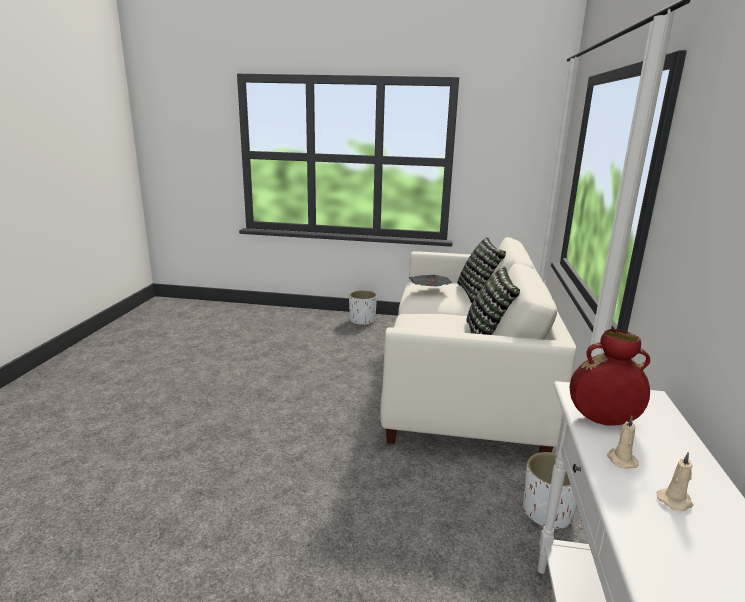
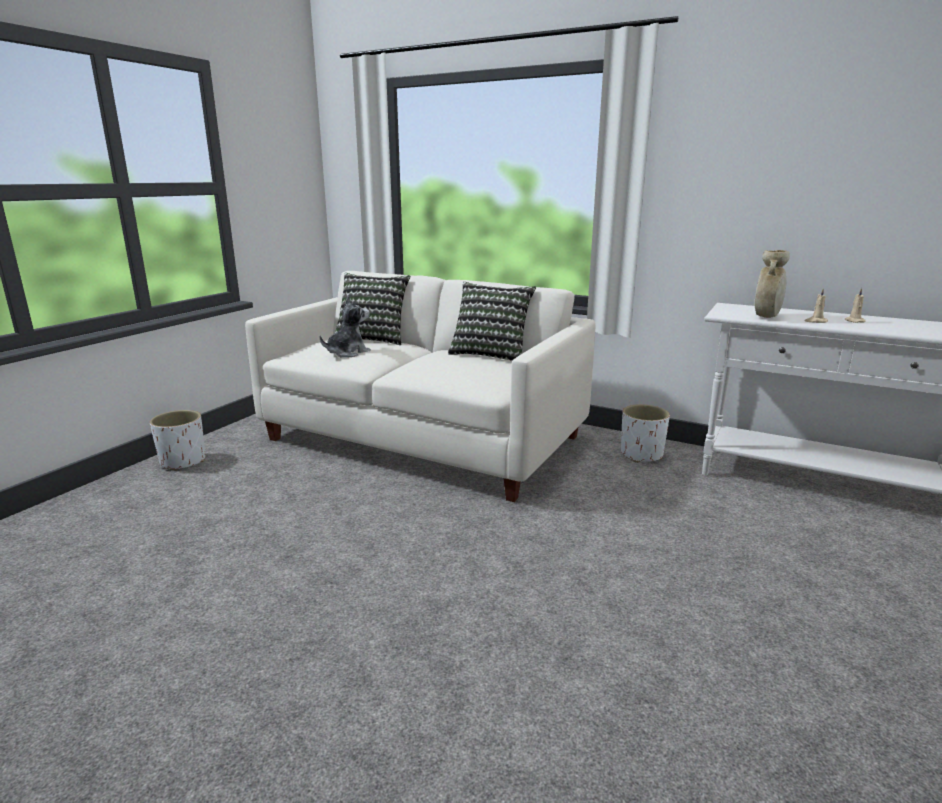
camera: 70 degrees left, 0 degrees up
(429, 292) = (348, 353): newspaper -> plush toy
(602, 420) = (766, 317): red vase -> beige vase

